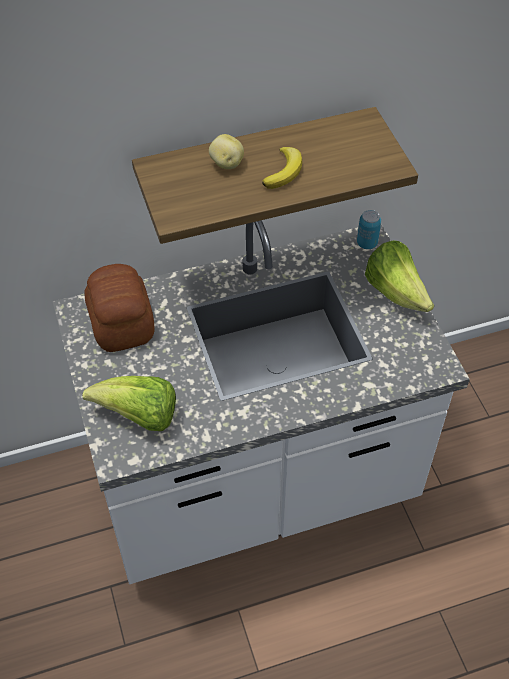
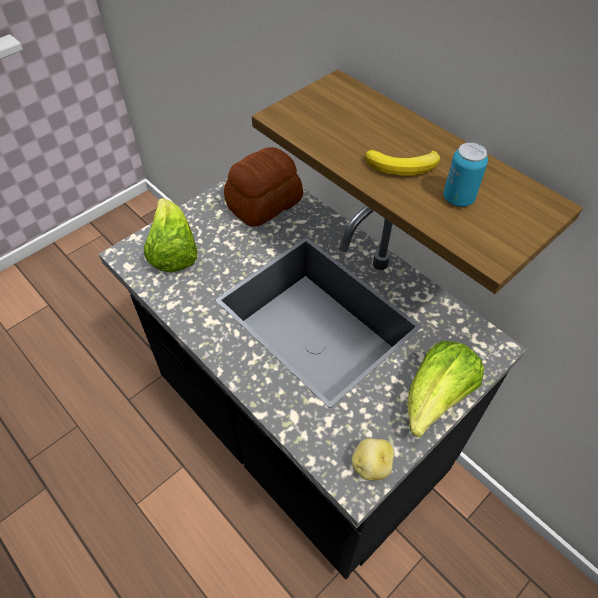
camera: 65 degrees right, 0 degrees up
(226, 163) = (379, 124): potato -> potato (370, 465)
(254, 484) = (299, 429): white counter -> black counter
(367, 243) = (485, 347): can -> can (458, 198)

